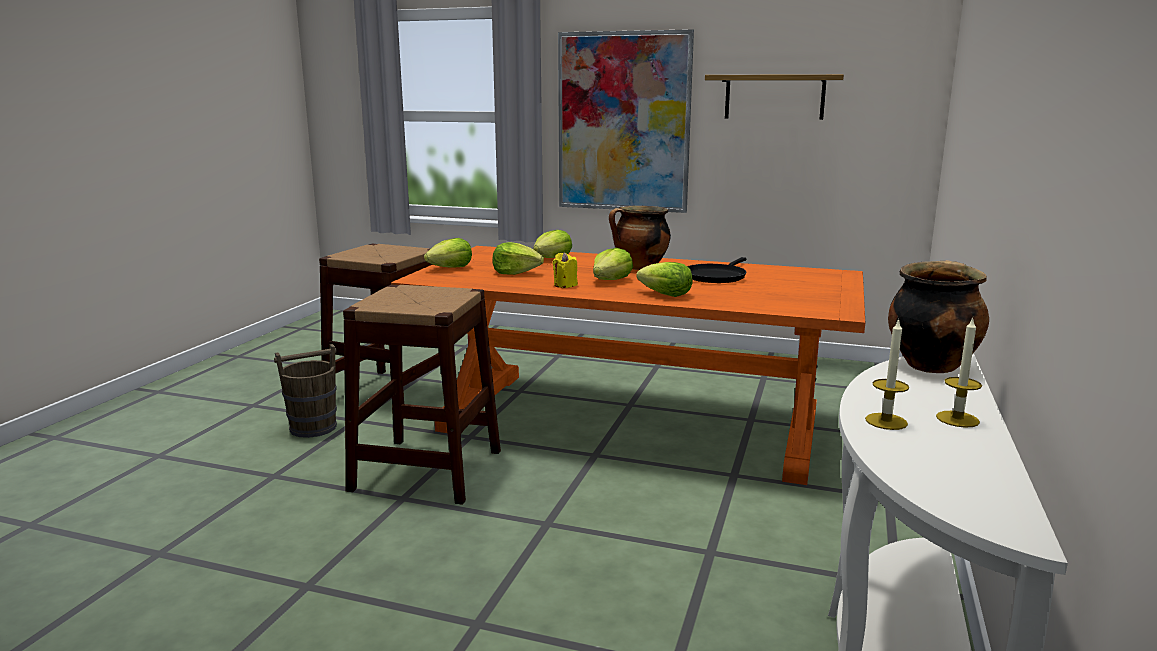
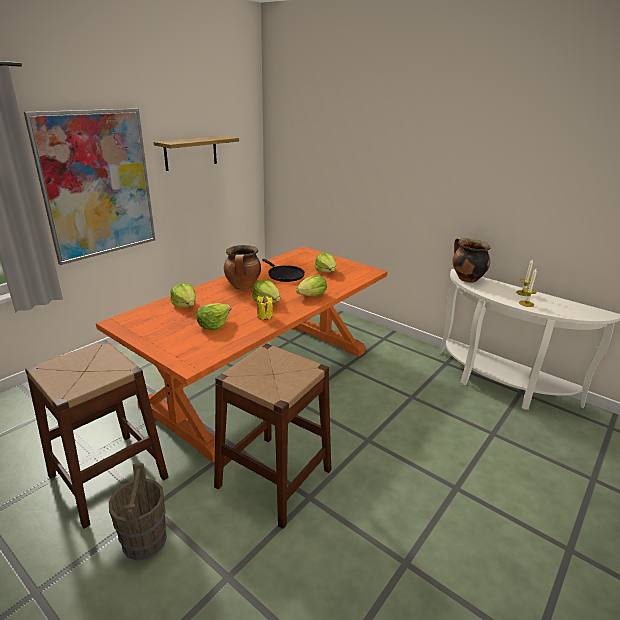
camera: 70 degrees left, 10 degrees up
(450, 268) = (169, 346): lettuce -> lettuce (326, 271)

